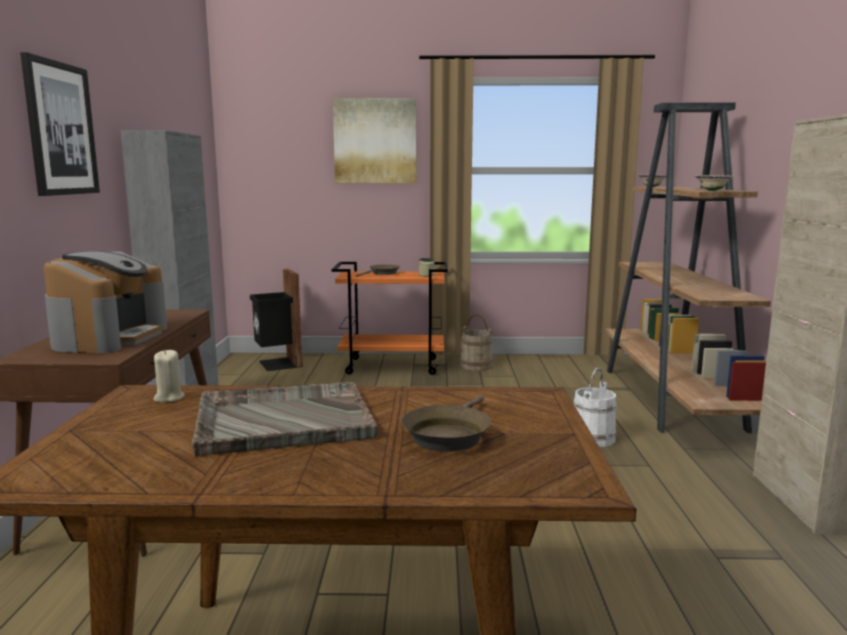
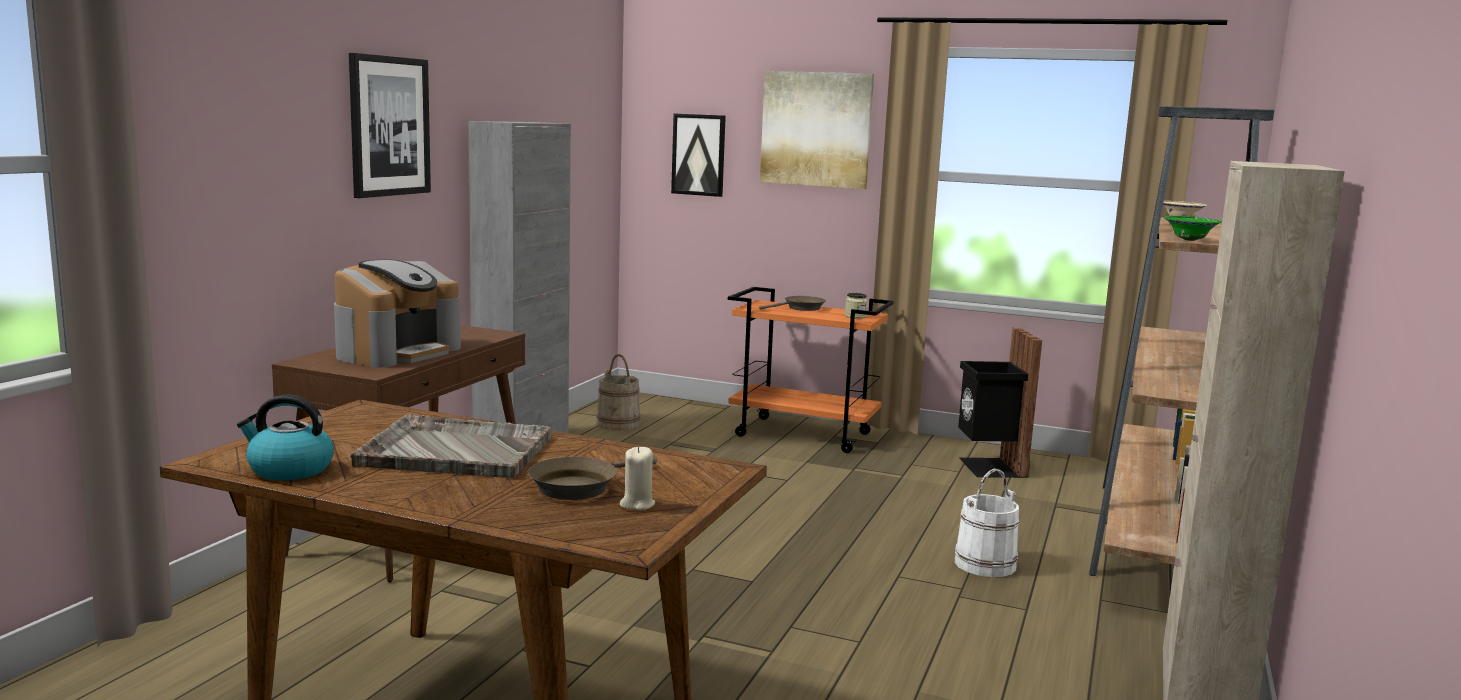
camera: 20 degrees right, 0 degrees up
(125, 474) = (289, 470): none -> kettle
(169, 398) = (384, 417): beige candle -> beige candle (637, 504)
(278, 364) = (663, 411): black trash can -> black trash can (989, 467)
(283, 165) = (698, 154): none -> picture
(476, 366) = (917, 450): beige bucket -> beige bucket (618, 424)
(712, 190) = (1189, 240): beige bowl -> green bowl

